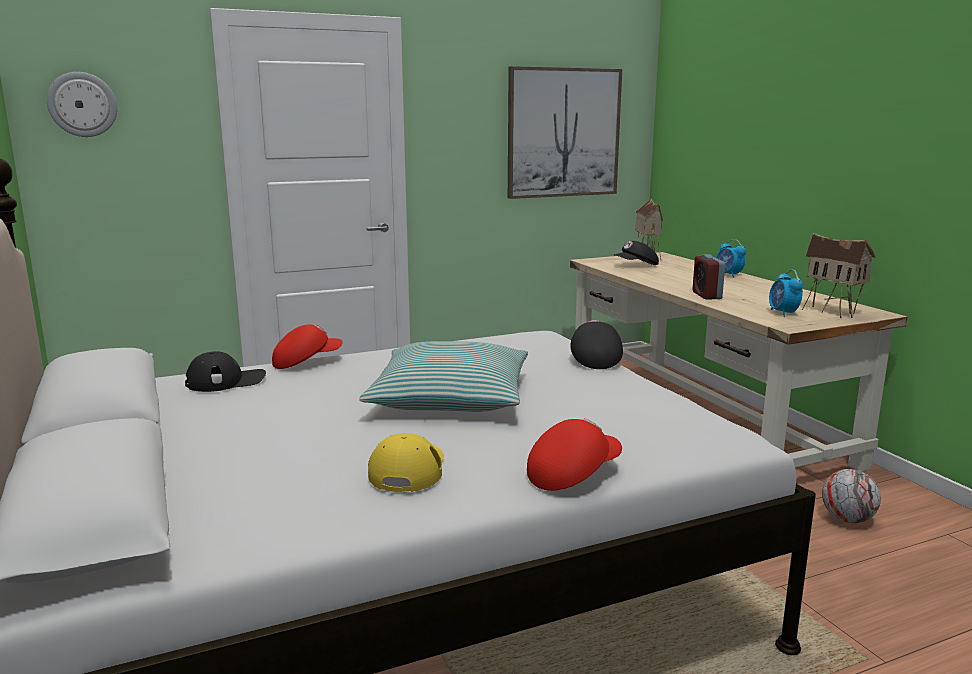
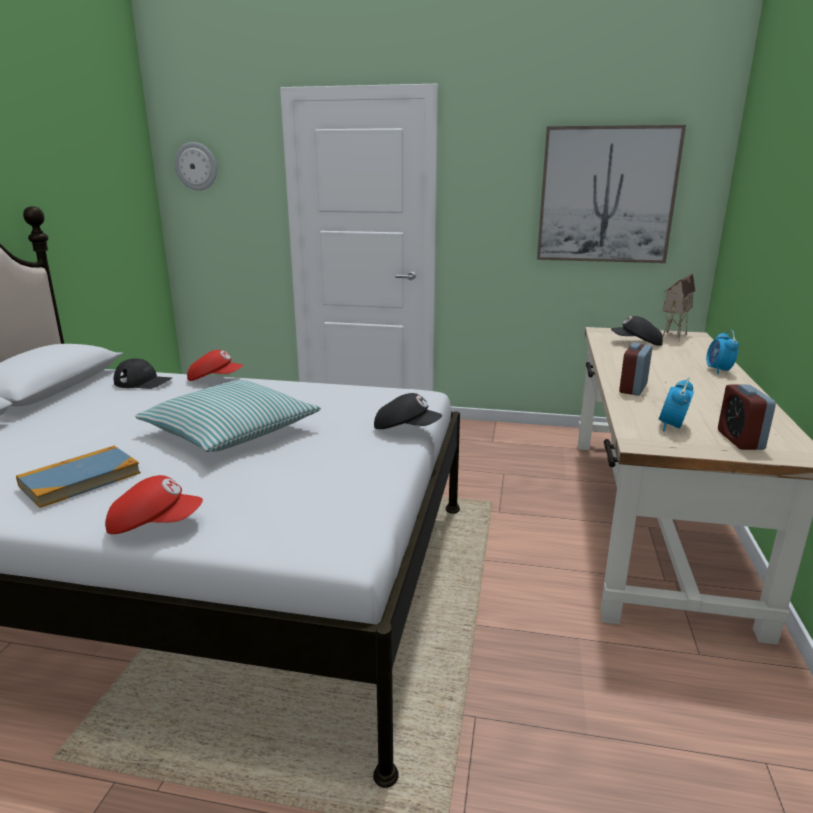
camera: 35 degrees right, 5 degrees up
(408, 469) = (80, 479): yellow cap -> book
(594, 359) = (406, 428): black cap -> black cap turned 75 degrees clockwise
(832, 312) = (740, 440): toy house -> alarm clock
(847, 519) = (655, 686): football -> none

